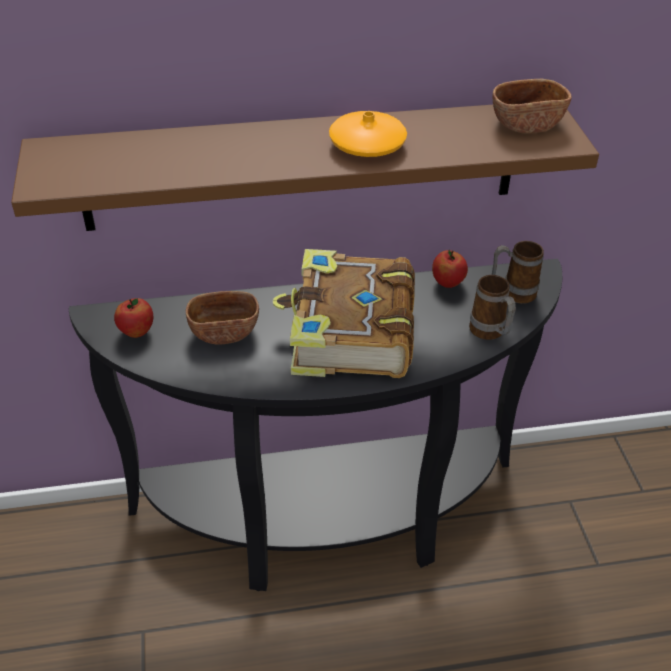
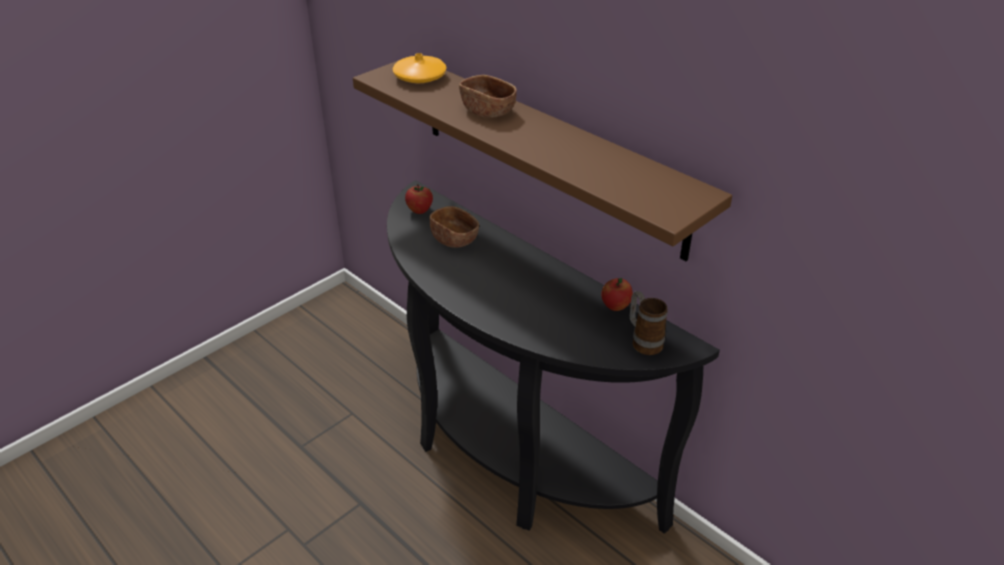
camera: 55 degrees right, 5 degrees down
(349, 333) = (509, 286): book -> none
(367, 145) = (549, 145): orange vase -> orange vase (420, 77)
(490, 334) = (583, 348): mug -> none
(526, 124) = (669, 191): brown bowl -> brown bowl (488, 111)

